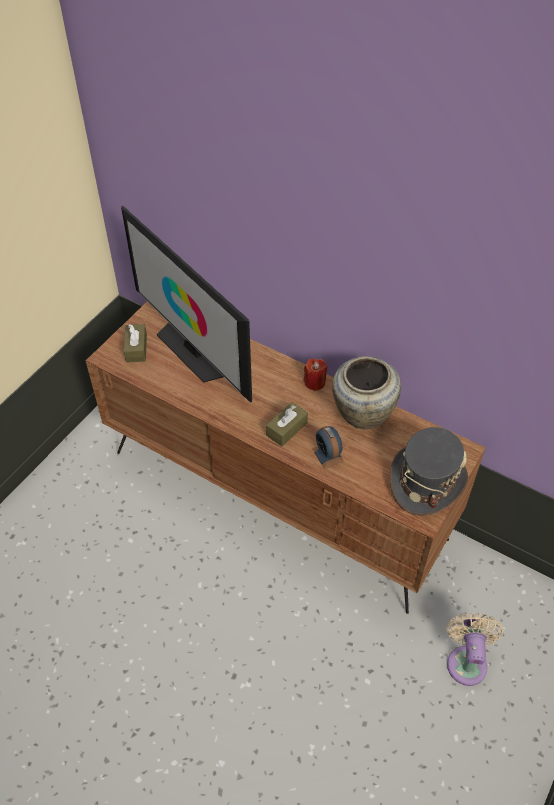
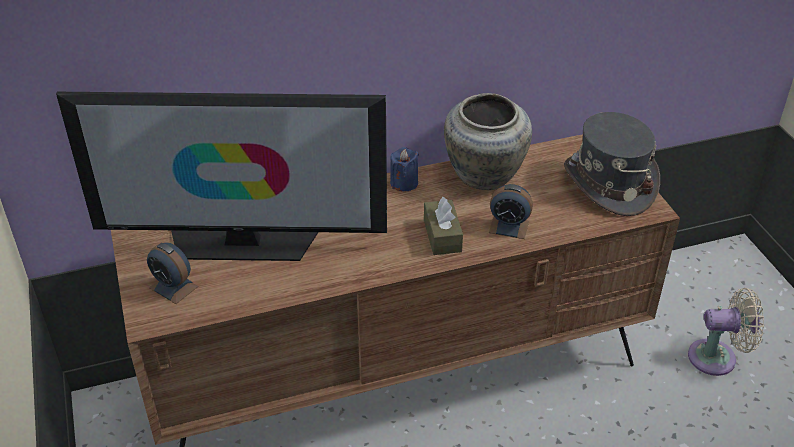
camera: 50 degrees left, 10 degrees down
(136, 348) = (173, 287): brown tissue box -> alarm clock
(314, 382) = (404, 183): red candle -> blue candle
(466, 661) = (717, 358): beige fan -> beige fan turned 135 degrees clockwise

